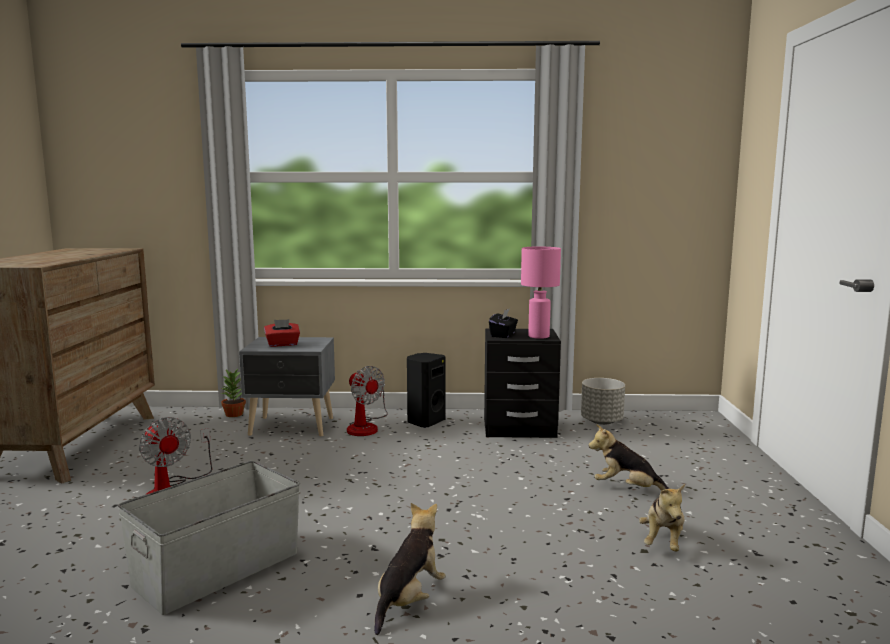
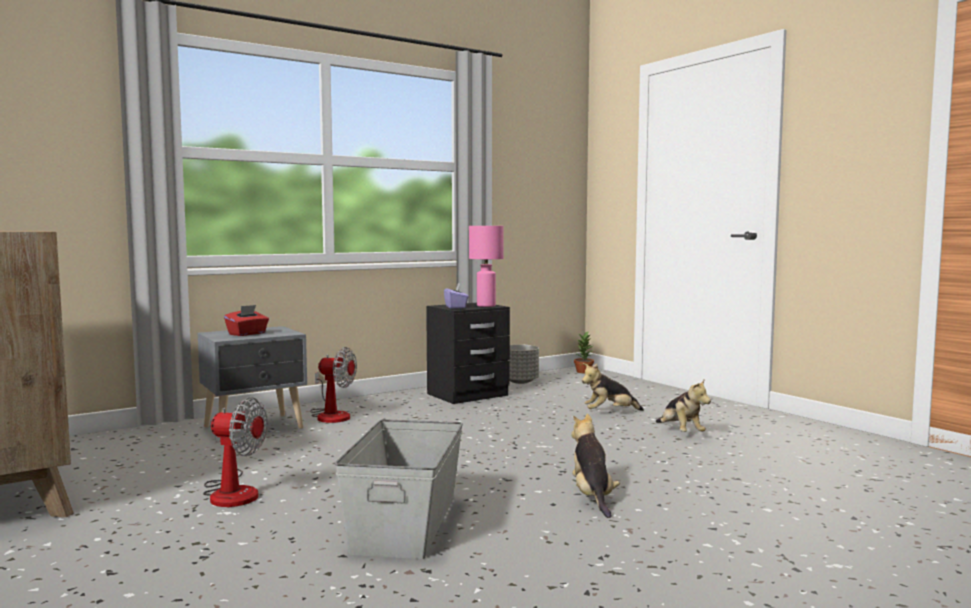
camera: 35 degrees left, 5 degrees down
(234, 414) = (162, 430): potted plant -> potted plant (584, 372)
(425, 421) = (379, 403): black speaker -> none
(503, 335) = (456, 307): black tissue box -> purple tissue box

